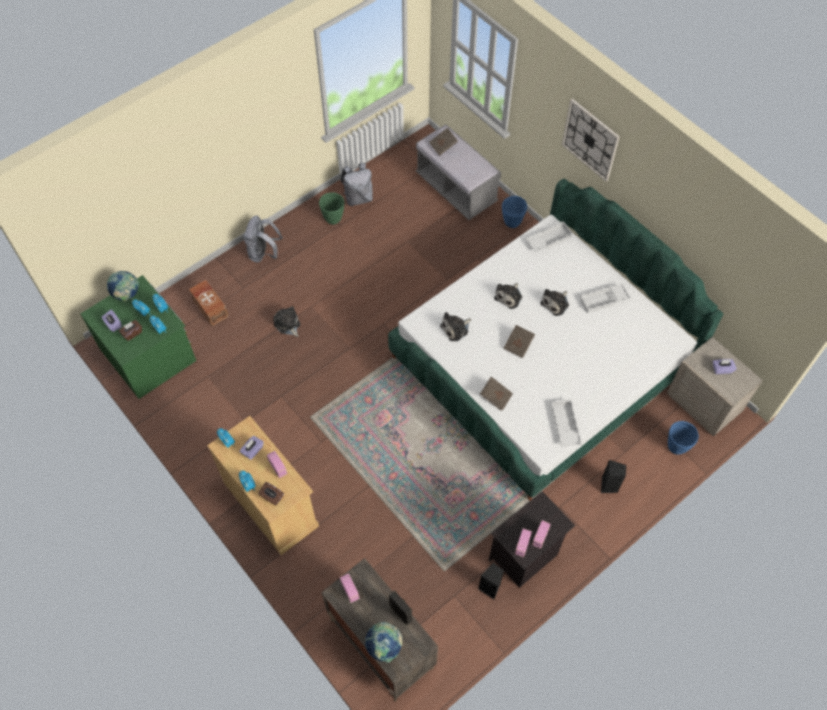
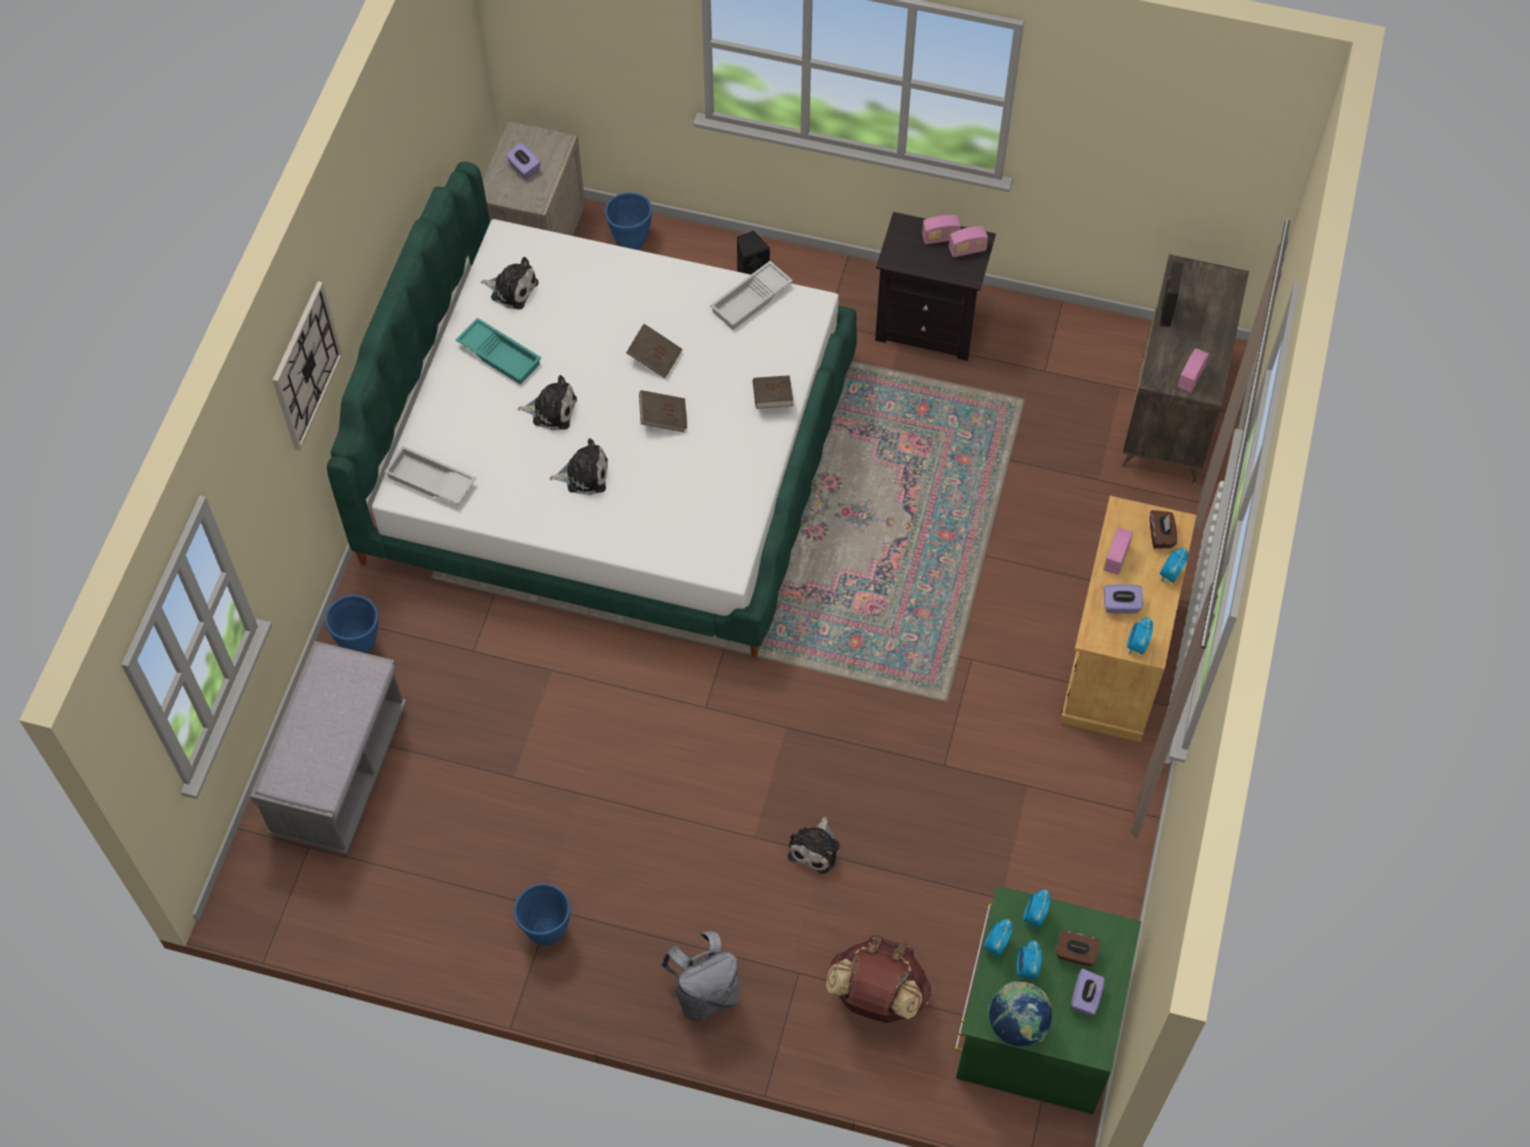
camera: 125 degrees left, 0 degrees up
(210, 307) = (877, 996): brown storage box -> brown backpack
(333, 219) = (546, 930): green planter -> blue planter
(358, 198) = (469, 921): grey backpack -> none
(384, 646) = (1219, 304): globe -> none
(443, 146) = (315, 760): brown book -> brown book (655, 358)
(456, 329) = (697, 510): plush toy -> plush toy (512, 289)
(490, 587) = (1000, 339): black speaker -> none
(604, 301) = (501, 354): white tray -> turquoise tray

